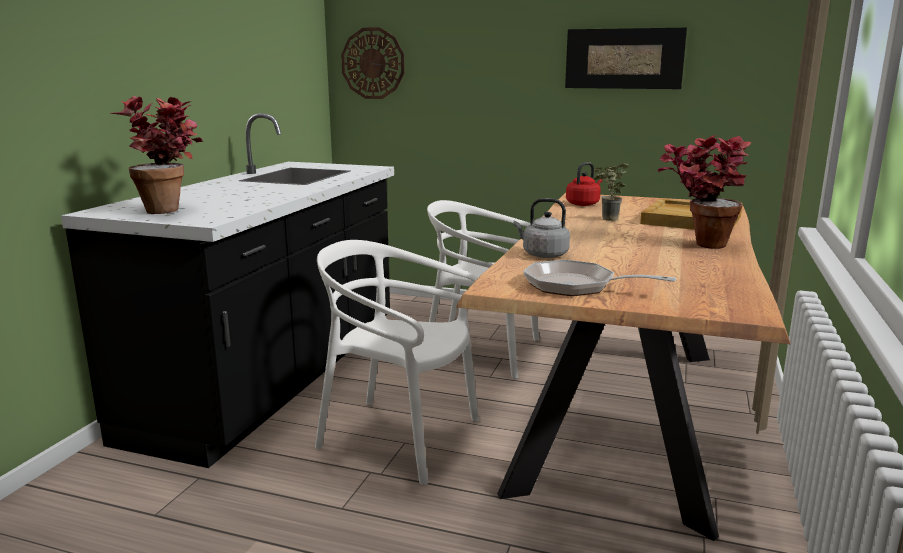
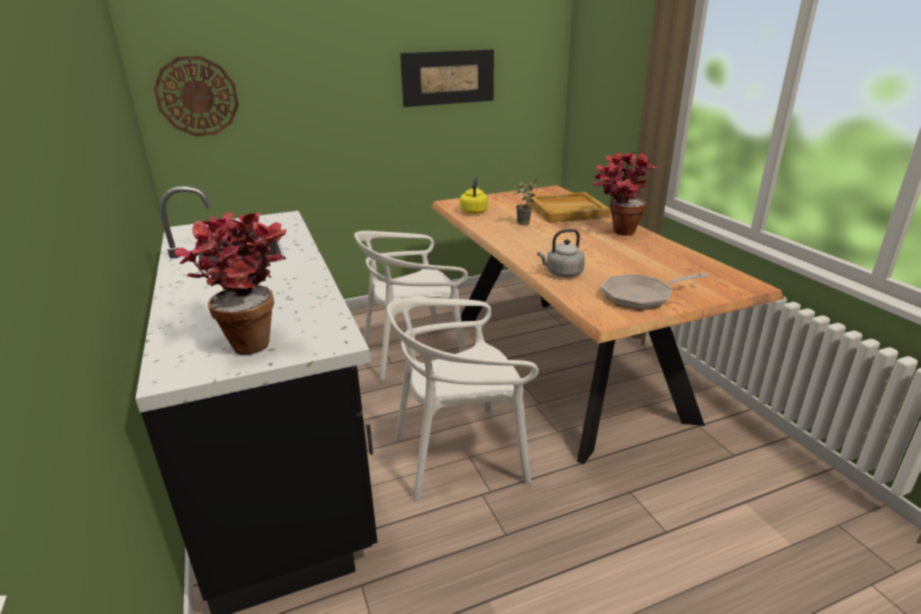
camera: 40 degrees left, 10 degrees up
(583, 204) = (474, 211): red kettle -> yellow kettle

